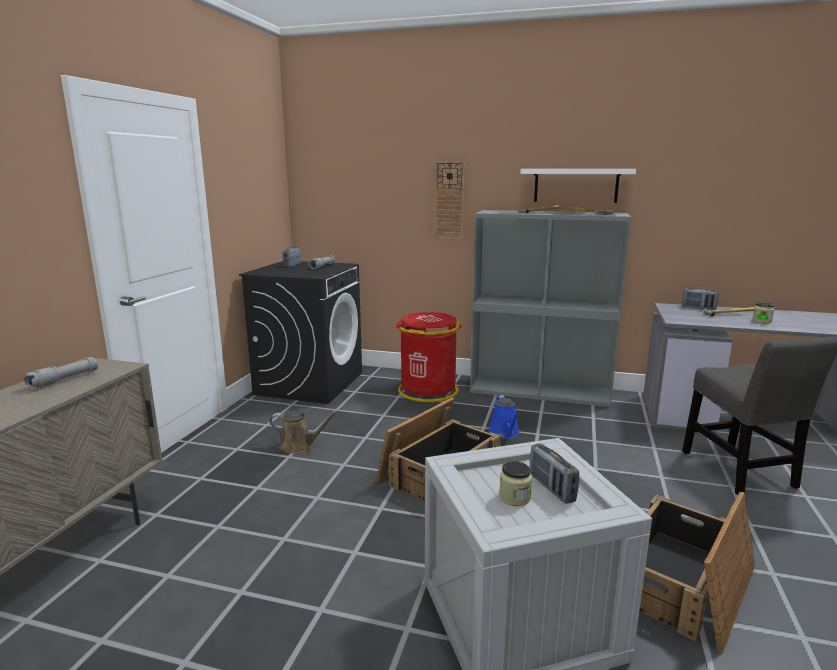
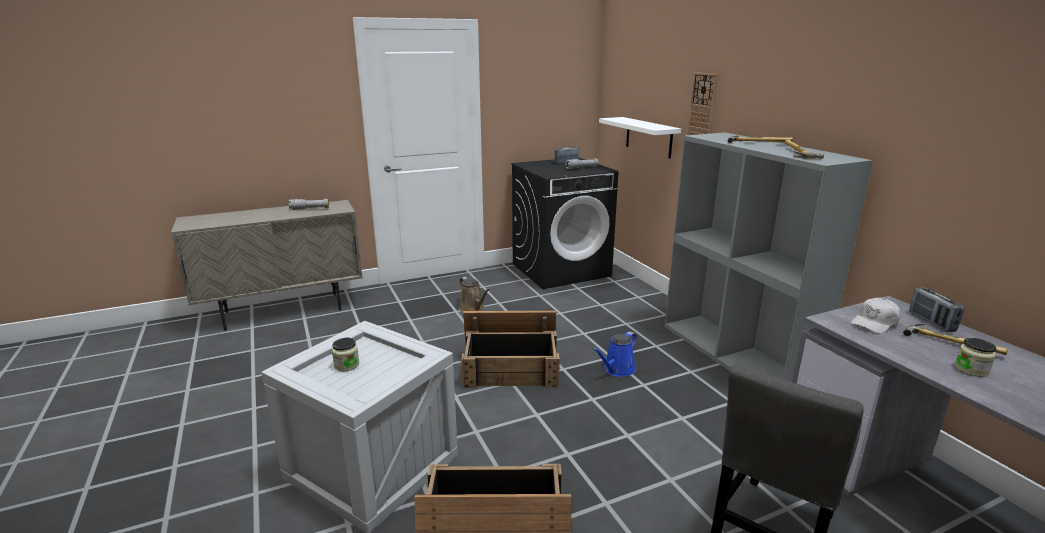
camera: 50 degrees right, 5 degrees up
(427, 391) = (632, 310): red trash can -> none
(551, 488) = (373, 374): radio -> none
(575, 185) = (820, 114): white shelf -> white shelf (648, 137)
(689, 315) = (874, 323): none -> white cap

